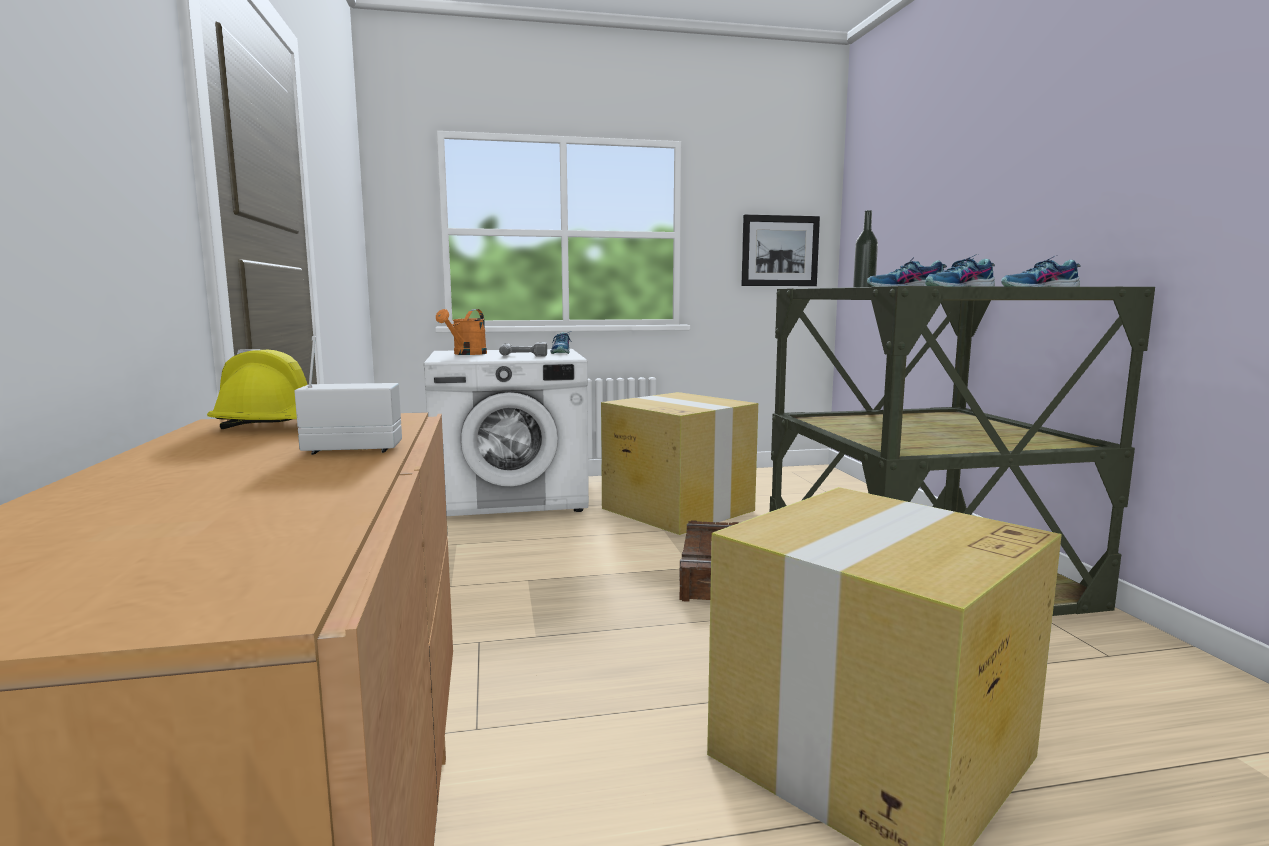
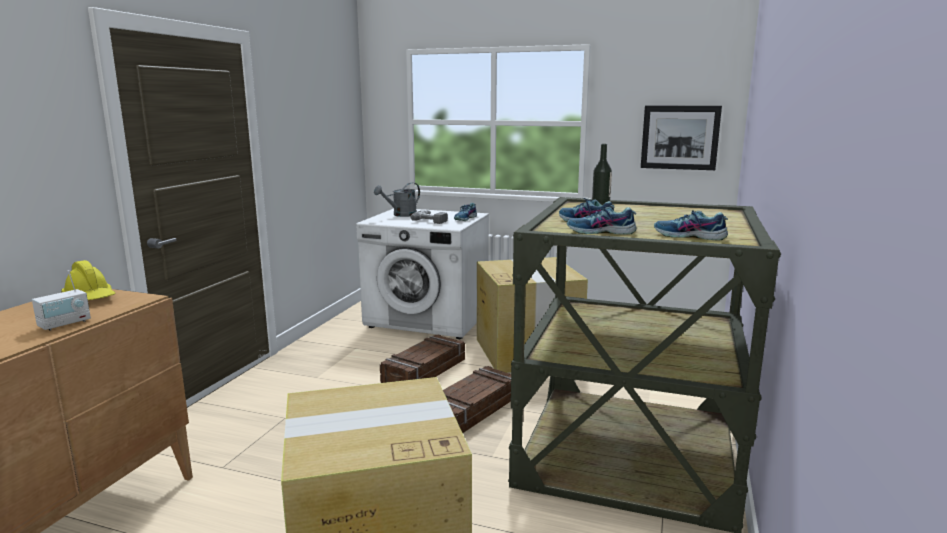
camera: 30 degrees right, 5 degrees up
(353, 449) = (65, 324): radio -> radio turned 105 degrees clockwise
(466, 354) = (401, 215): orange watering can -> grey watering can
(591, 549) = (425, 371): none -> crate

